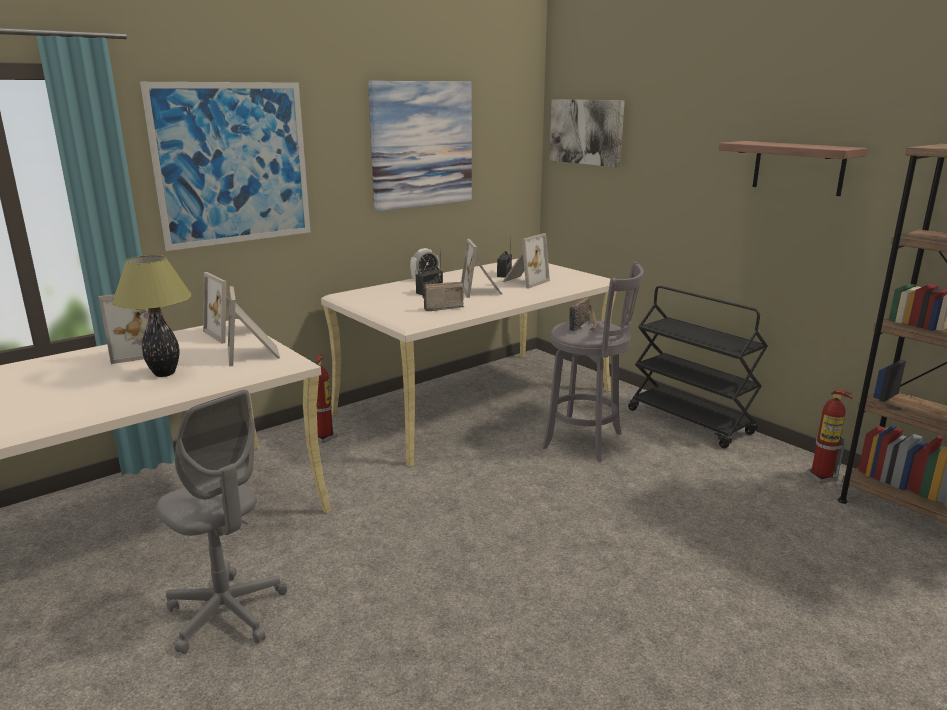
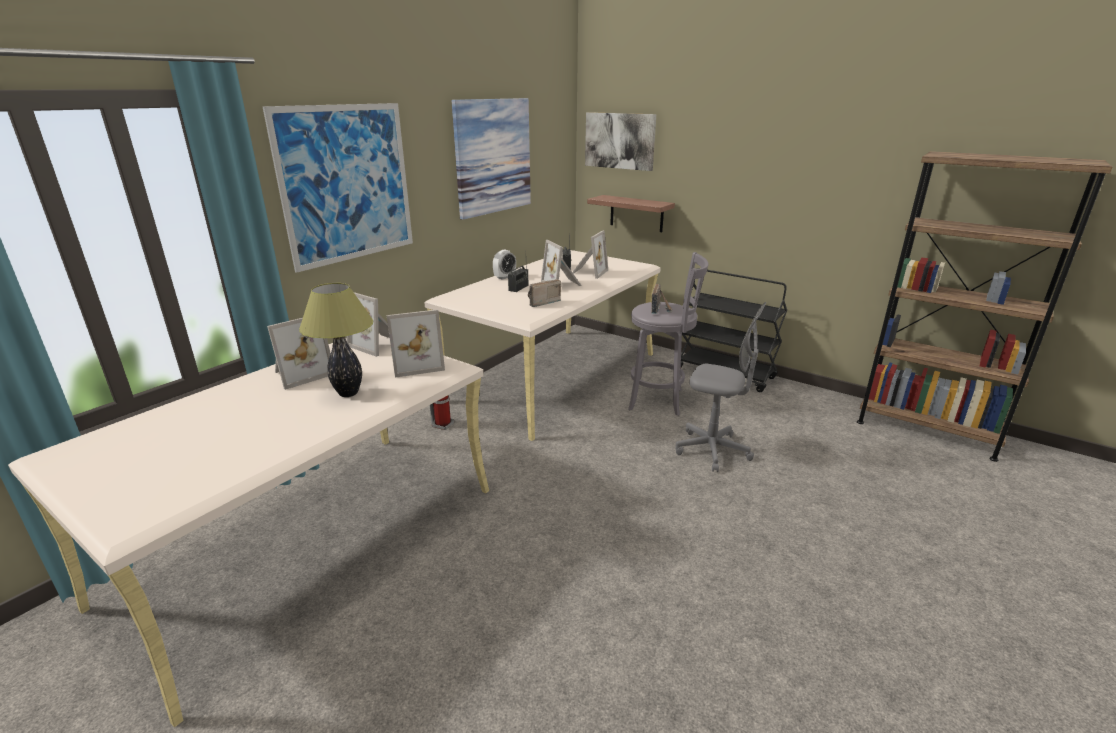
camera: 15 degrees left, 5 degrees up
(226, 613) = (453, 599): grey office chair -> grey office chair (712, 450)
(254, 354) = (417, 364): picture frame -> picture frame turned 75 degrees counterclockwise
(798, 167) = (812, 170): shelf -> shelf (636, 213)
(821, 477) = (837, 406): fire extinguisher -> none

